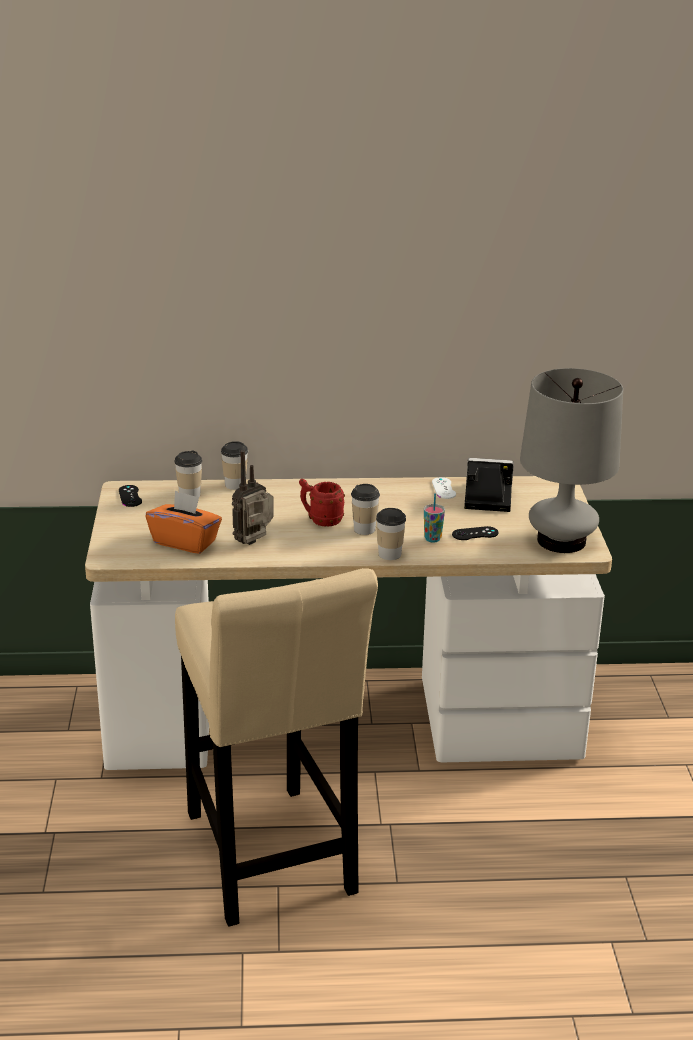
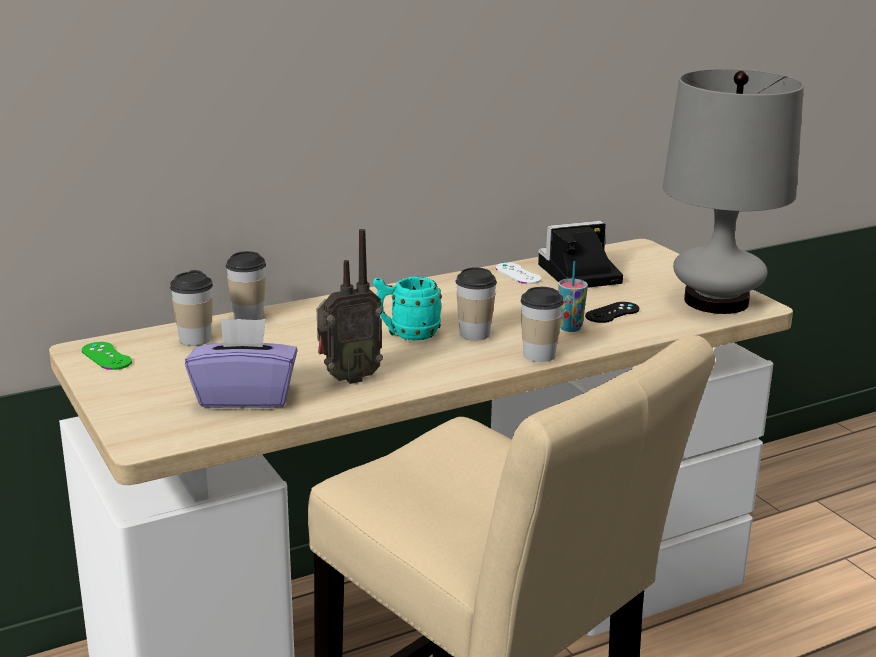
camera: 25 degrees left, 5 degrees down
(130, 496) = (106, 356): black game controller -> green game controller
(185, 542) = (245, 397): orange tissue box -> purple tissue box
(255, 543) = (347, 378): radio -> radio turned 135 degrees counterclockwise
(321, 520) = (407, 334): red mug -> turquoise mug

